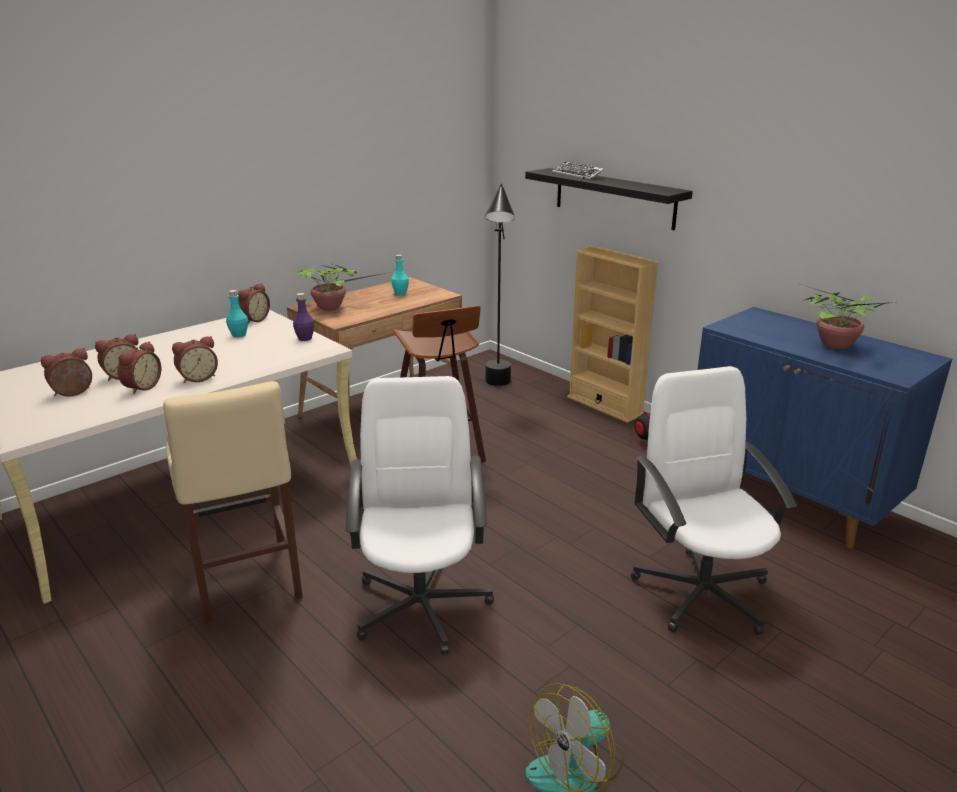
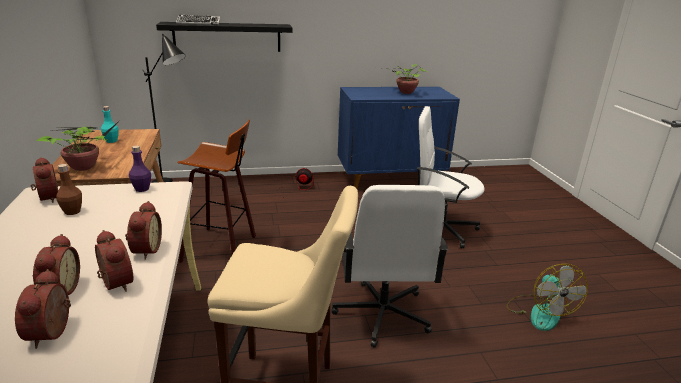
camera: 60 degrees left, 0 degrees up
(239, 335) = (72, 211): turquoise bottle -> brown bottle
(421, 605) = (382, 314): white office chair -> white office chair turned 120 degrees counterclockwise
(605, 406) = (250, 180): beige bookcase -> none

